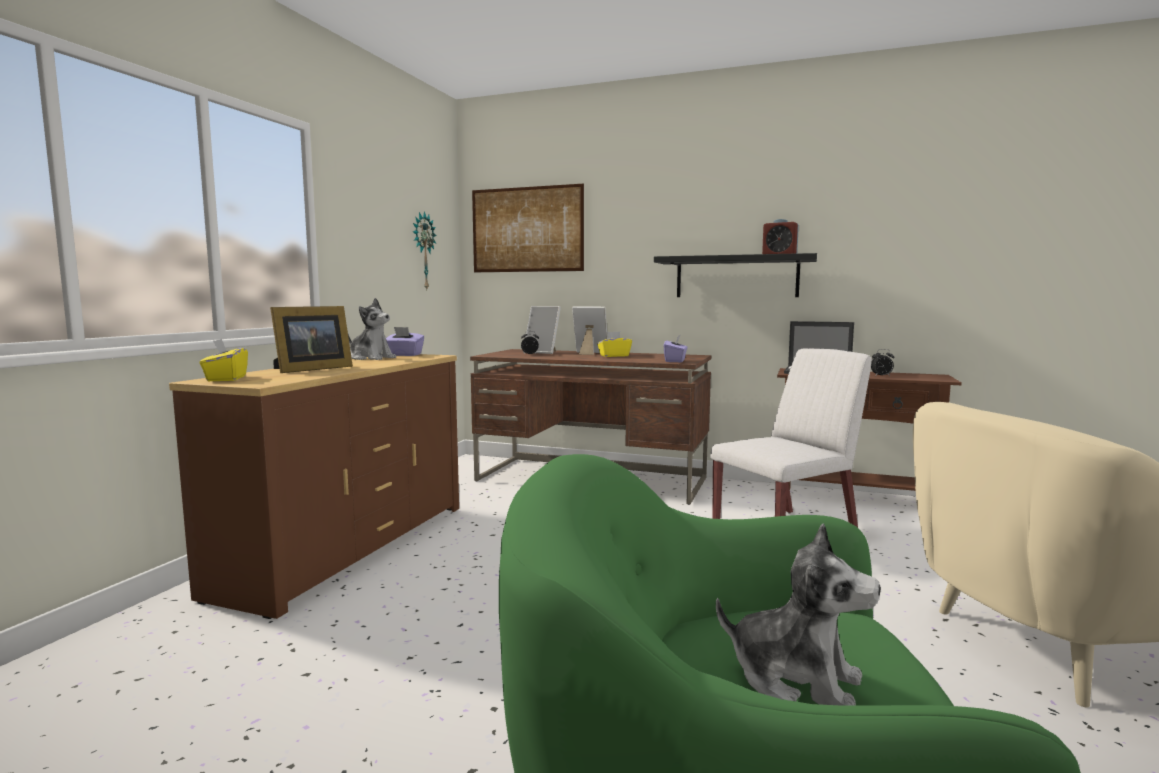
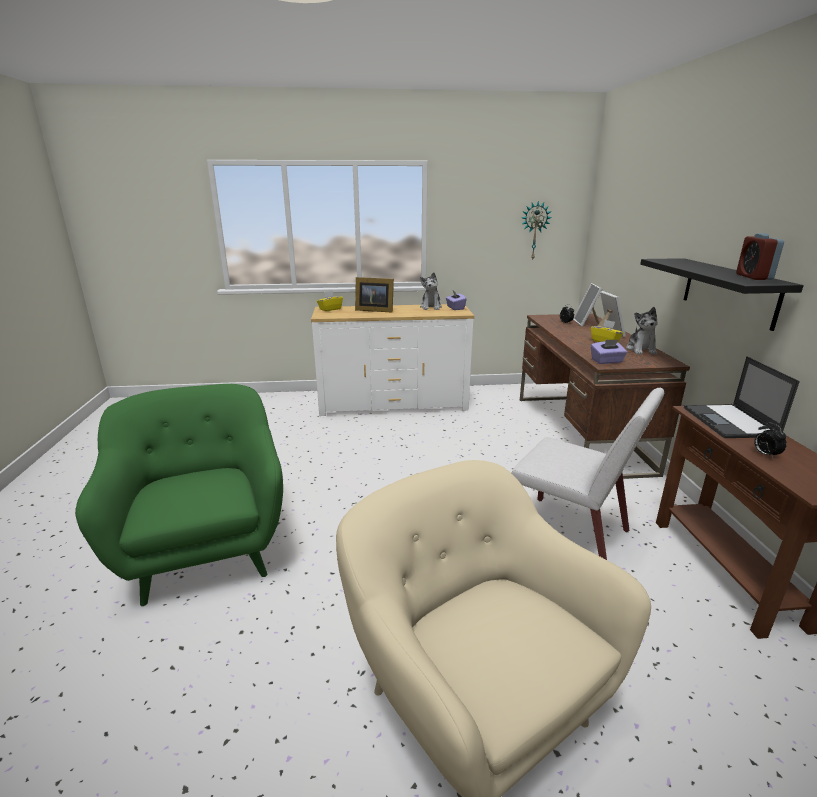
camera: 65 degrees right, 15 degrees up
(348, 547) = (393, 404): brown dresser -> white dresser
(527, 229) = (617, 214): picture -> none
(795, 679) = (177, 490): plush toy -> plush toy (641, 349)

